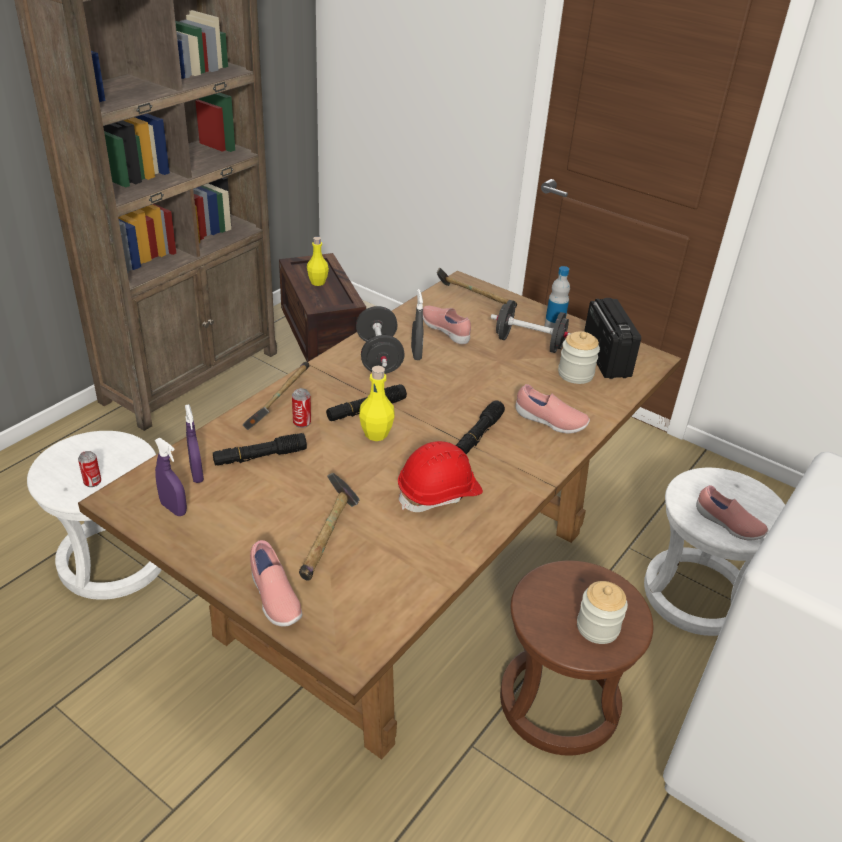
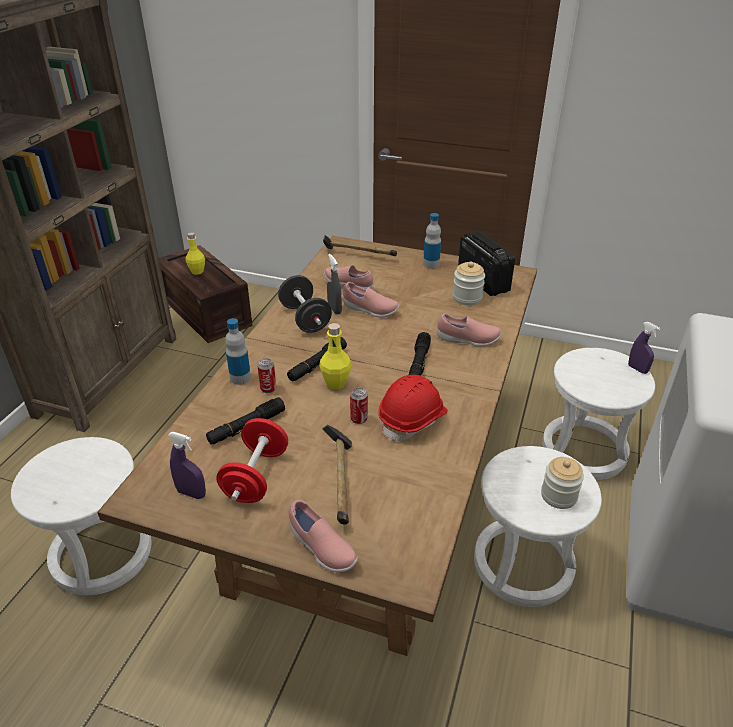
camera: 15 degrees left, 0 degrees up
(92, 482) = (78, 489): can -> can (359, 419)
(197, 474) = (197, 457): purple spray bottle -> purple spray bottle (637, 369)
(244, 509) = (256, 476): none -> red dumbbell
(278, 404) = (240, 378): hammer -> bottle
(529, 343) = (419, 281): black dumbbell -> none
(559, 703) = (523, 564): brown stool -> white stool
(728, 525) = (611, 389): pink shoe -> pink shoe (370, 310)

